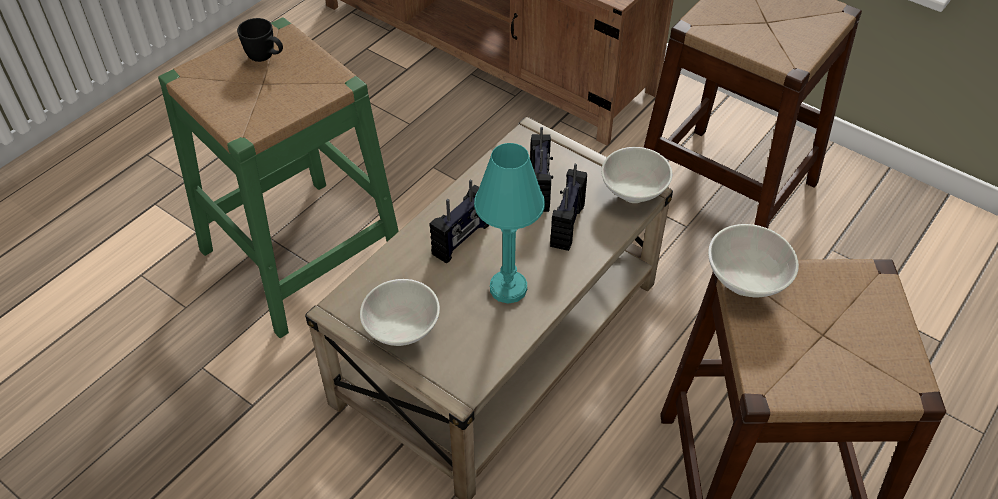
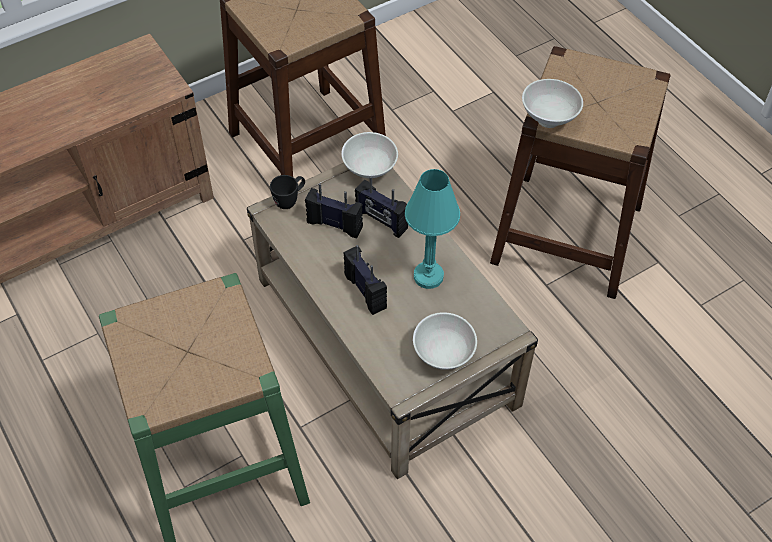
camera: 70 degrees left, 5 degrees up
(266, 58) = (156, 339): black mug -> black mug (290, 200)

